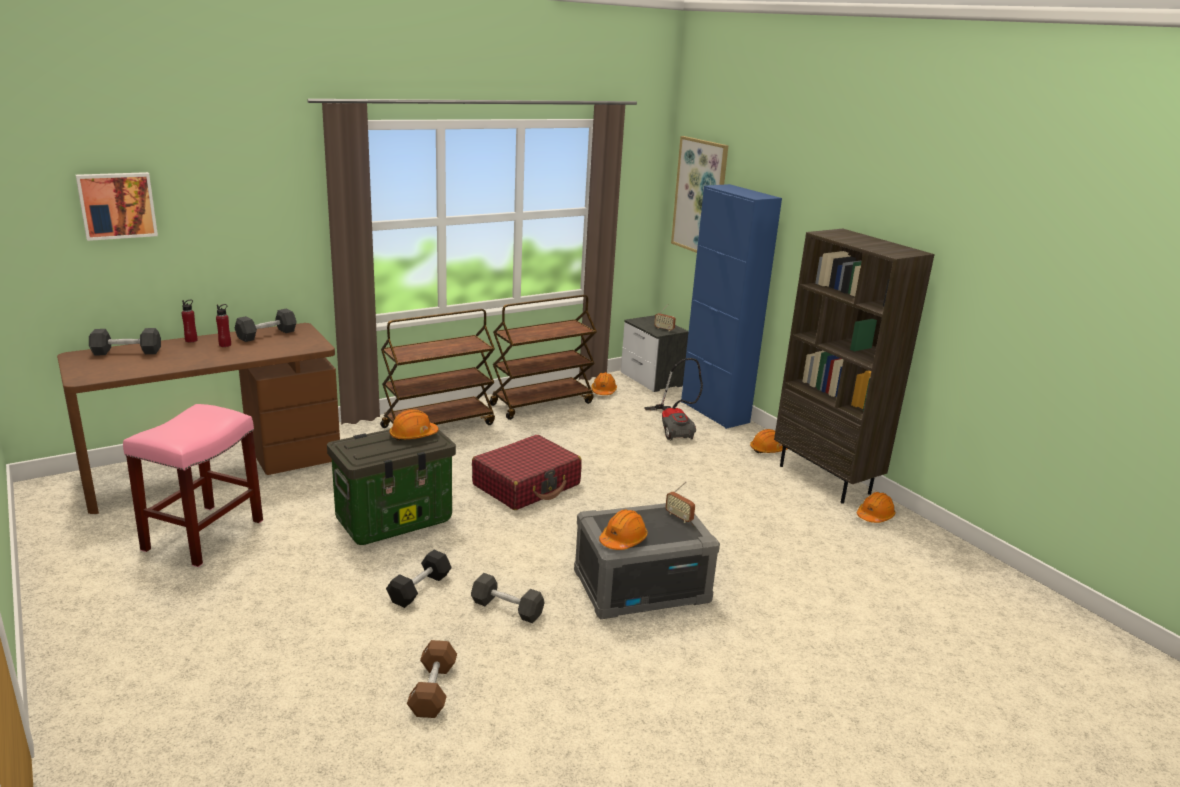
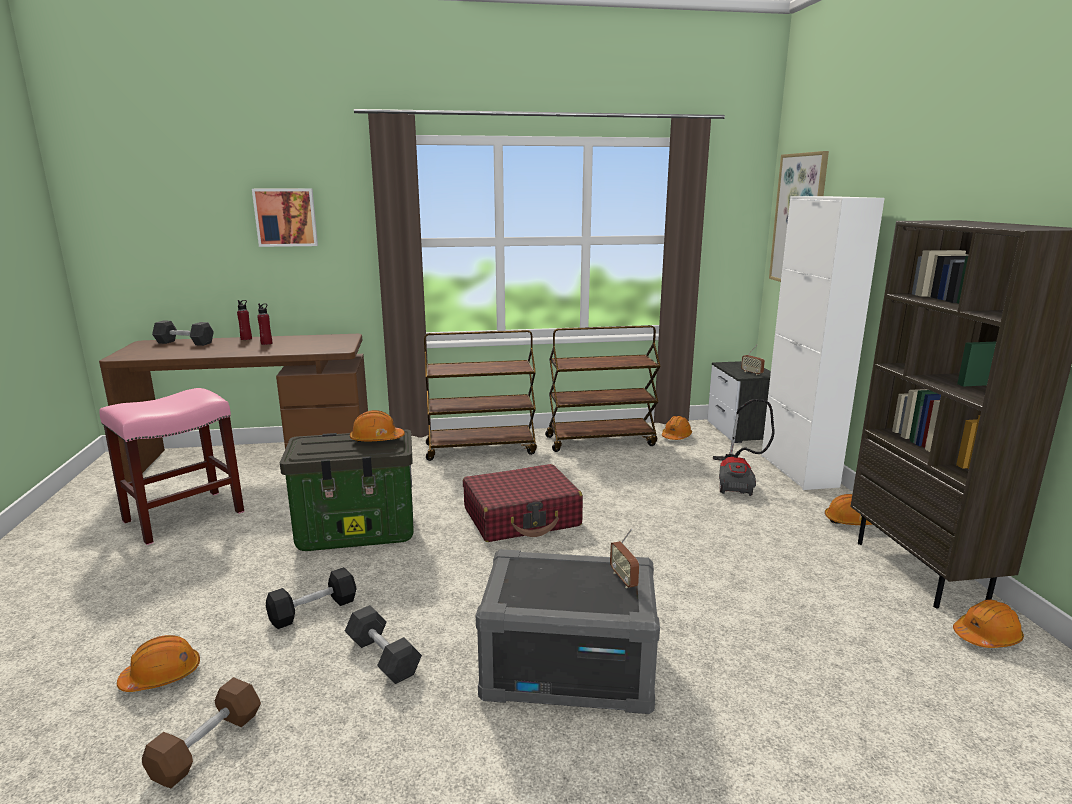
camera: 25 degrees right, 5 degrees down
(117, 205) = (187, 210): picture -> picture (286, 217)
(267, 335) = (312, 339): black dumbbell -> none
(623, 540) = (523, 595): orange hard hat -> orange hard hat (162, 676)
(714, 412) = (798, 471): blue cabinet -> white cabinet

